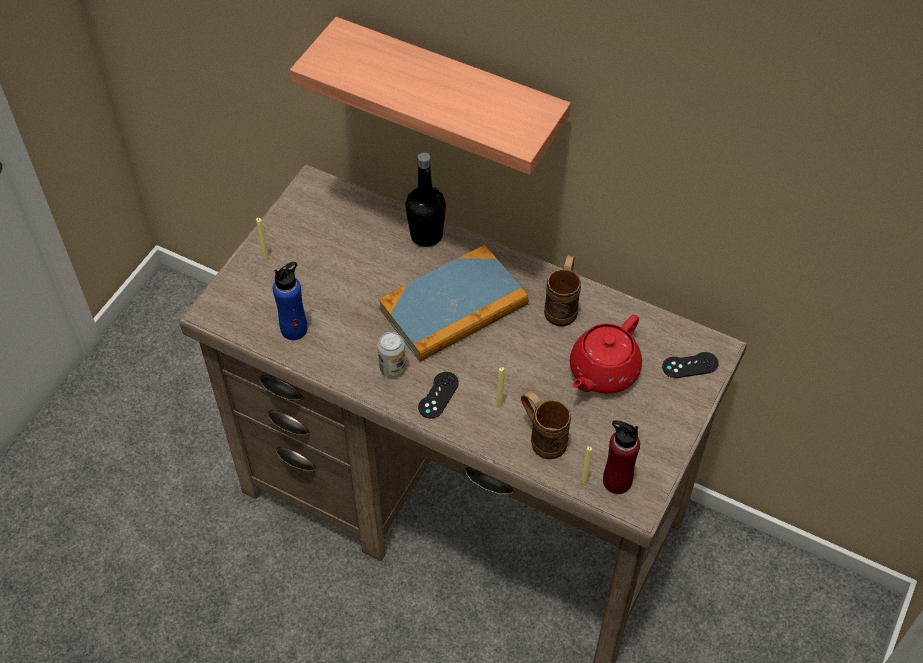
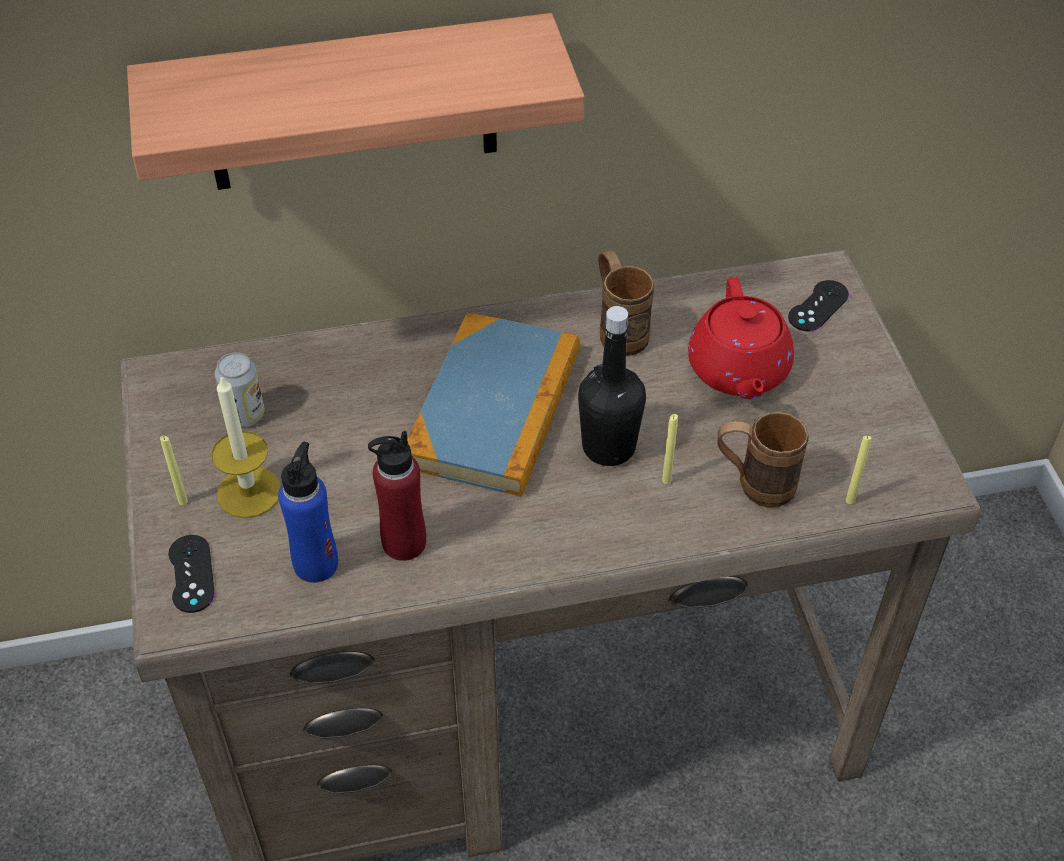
camera: 40 degrees left, 5 degrees down
(298, 272) = (249, 492): none -> candle
(392, 368) = (496, 526): can -> can (245, 414)
(426, 235) = (373, 349): black bottle -> black bottle (608, 447)
(438, 395) = (585, 519): black game controller -> black game controller (191, 574)
(617, 481) = (882, 475): red bottle -> red bottle (403, 542)

